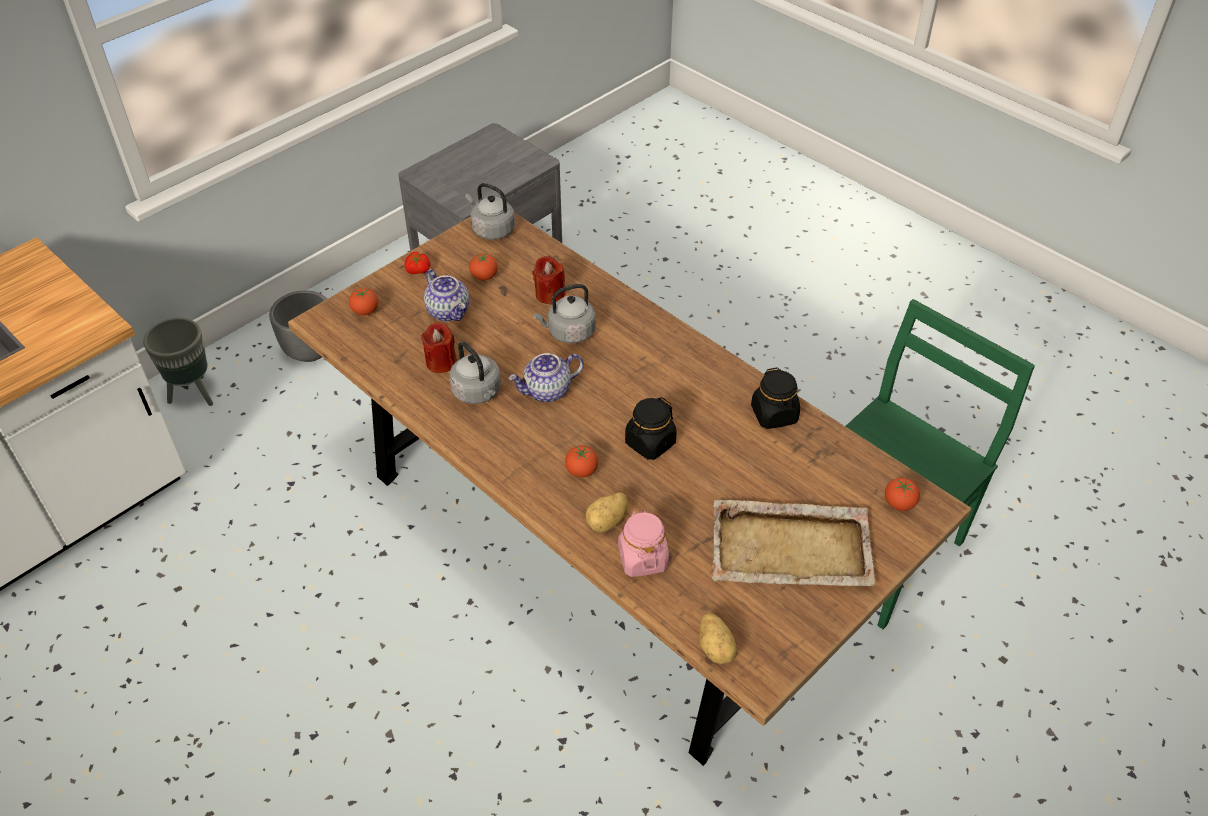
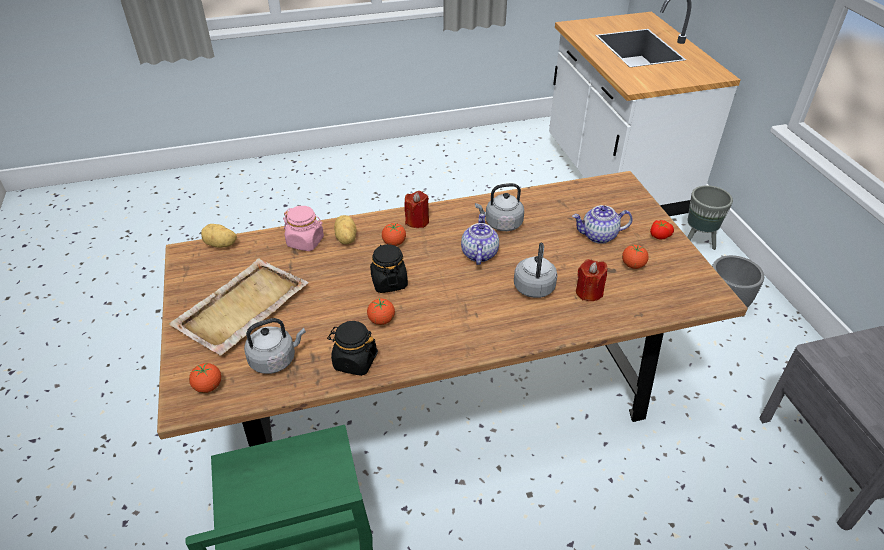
camera: 120 degrees right, 5 degrees down
(365, 311) = (621, 201): tomato -> tomato (381, 320)
(441, 362) = (544, 217): red candle -> red candle (417, 221)
(491, 230) = (700, 289): grey kettle -> grey kettle (275, 359)

